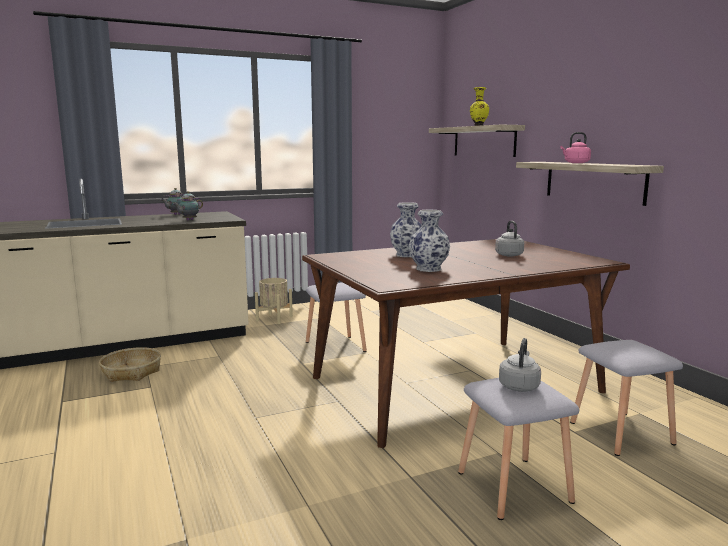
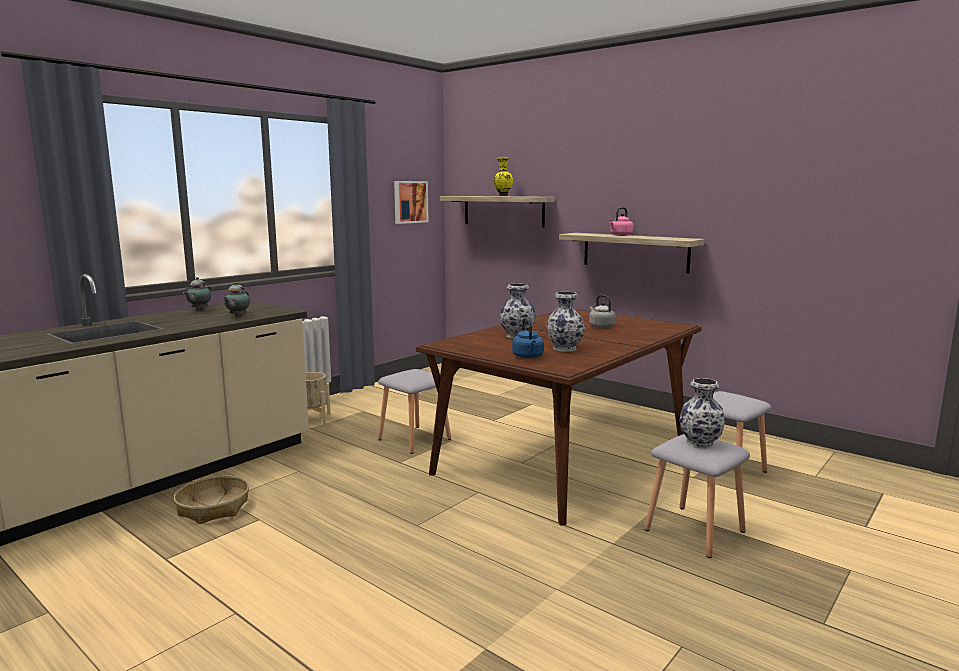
camera: 25 degrees left, 0 degrees up
(378, 272) = (528, 357): none -> blue kettle
(401, 134) = (410, 202): none -> picture
(519, 386) = (699, 443): grey kettle -> vase

